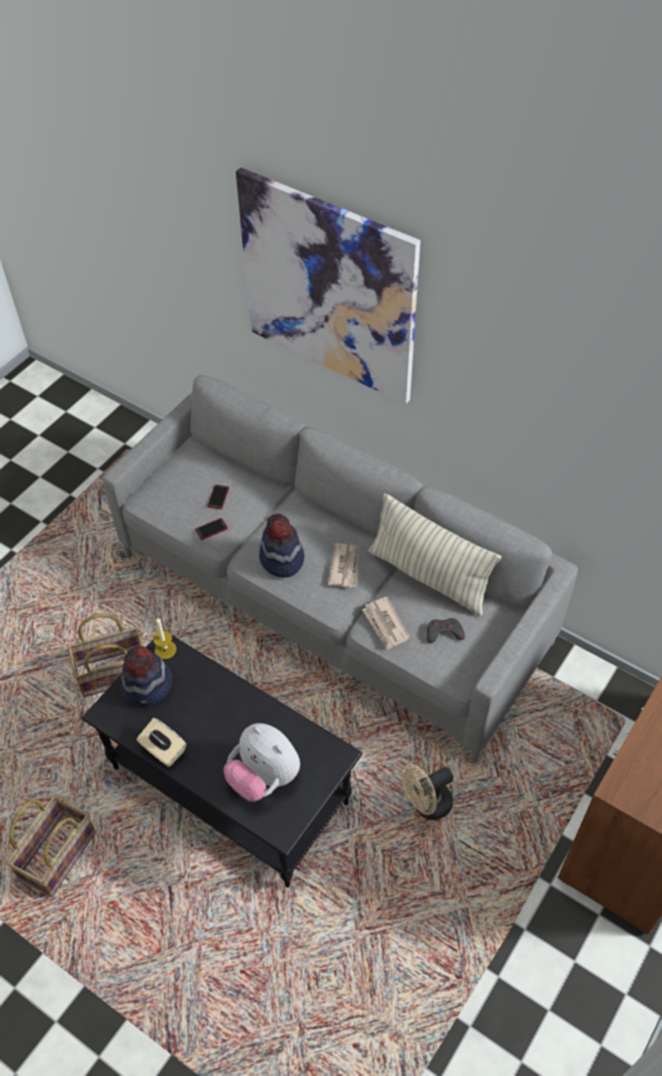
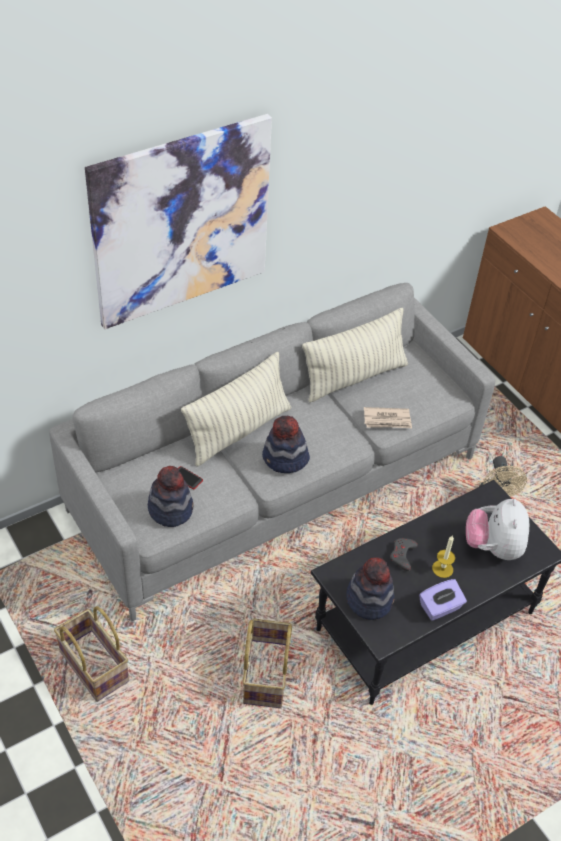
camera: 70 degrees left, 5 degrees down
(57, 854) = (440, 779): basket -> basket (93, 666)
(163, 750) = (440, 608): beige tissue box -> purple tissue box
(165, 649) = (335, 574): candle -> candle (442, 569)
(177, 500) = (170, 509): none -> hat
(211, 529) = (221, 496): phone -> none
(264, 777) = (493, 547): plush toy -> plush toy turned 120 degrees clockwise
(297, 512) = (238, 431): none -> pillow
(345, 566) = (317, 422): newspaper -> none
(444, 632) = (412, 390): grey game controller -> grey game controller (402, 555)

